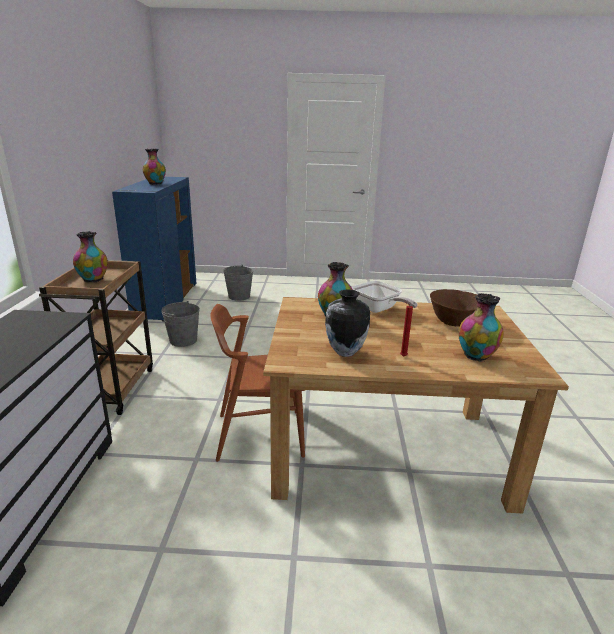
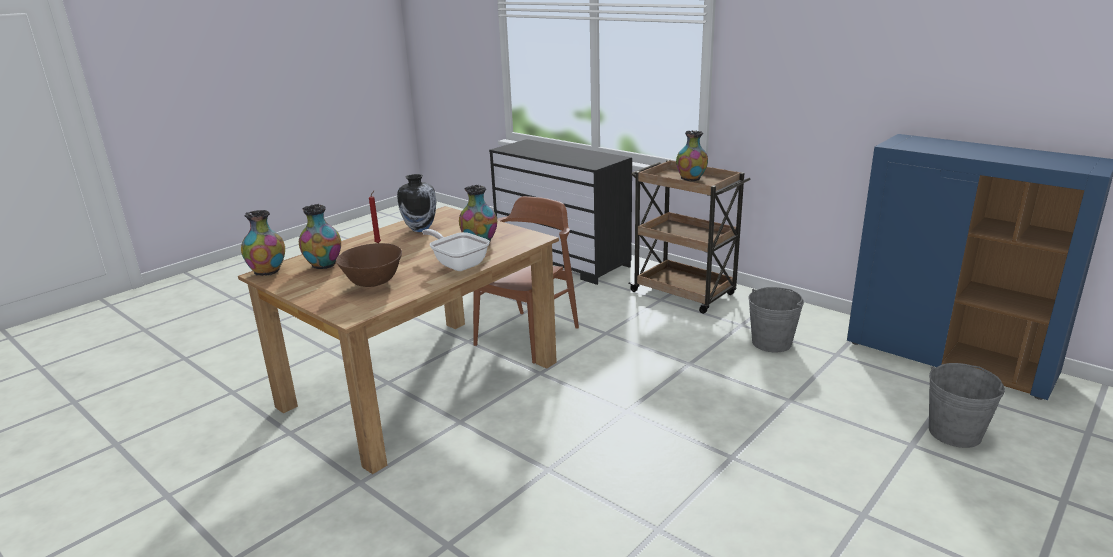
camera: 130 degrees right, 0 degrees up
(155, 184) = (981, 152): vase -> vase (268, 272)
(378, 310) = (458, 264): frying pan -> frying pan turned 45 degrees clockwise

